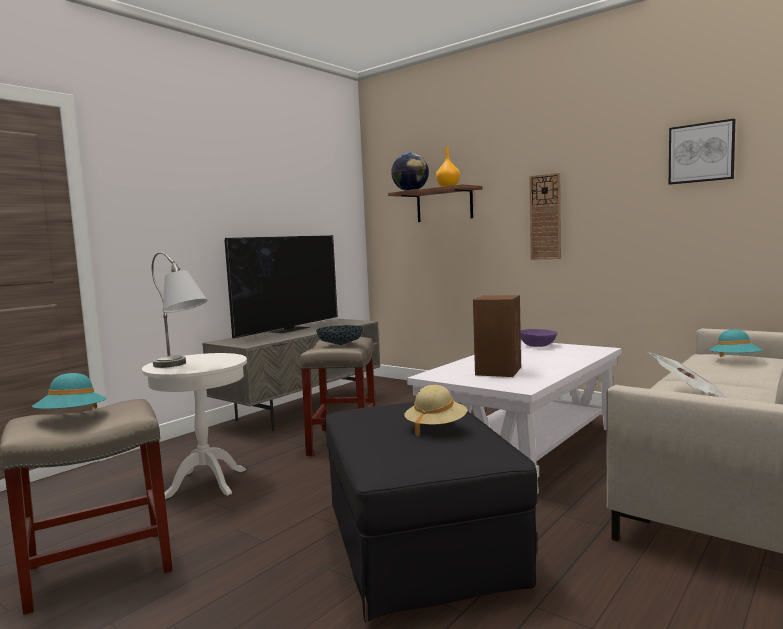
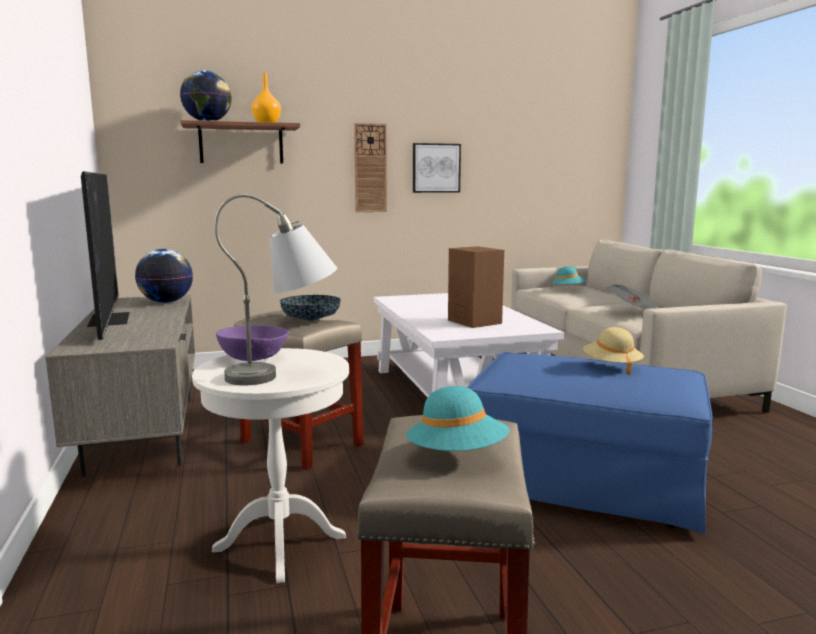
camera: 55 degrees left, 5 degrees up
(347, 324) = (166, 302): none -> globe
(419, 542) = (582, 480): black ottoman -> blue ottoman
(538, 346) = (412, 298): purple bowl -> purple bowl (253, 357)
(701, 153) = (504, 123): picture -> picture (436, 168)

